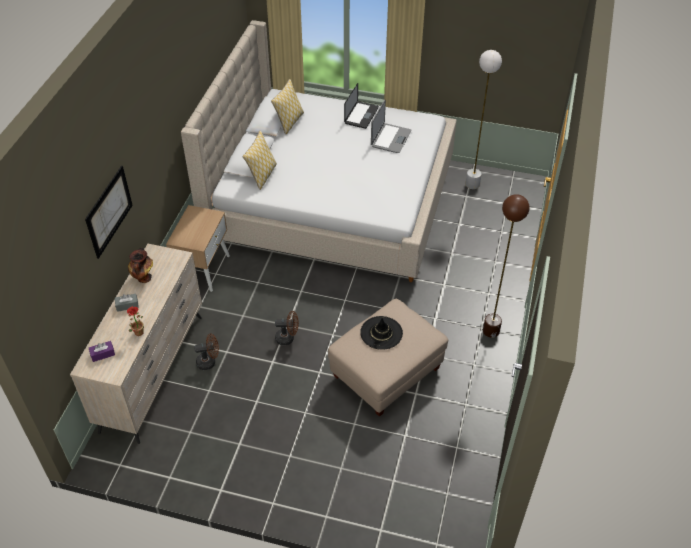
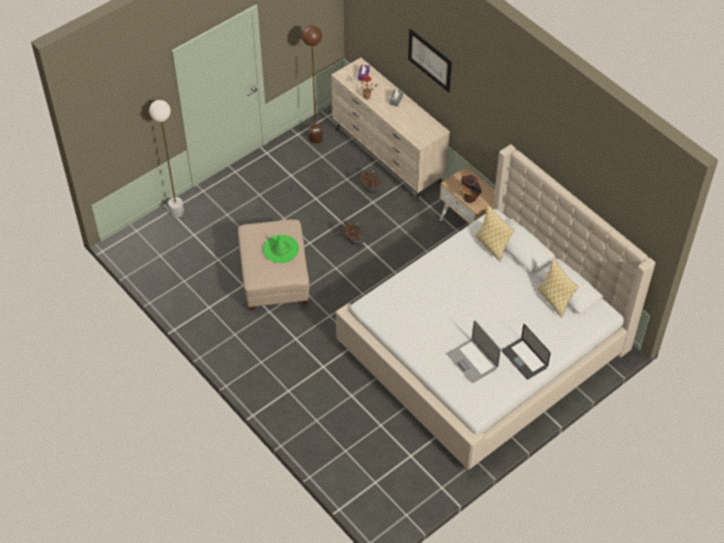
camera: 125 degrees right, 5 degrees up
(144, 278) = (415, 116): vase -> vase (469, 198)
(381, 333) = (281, 249): black hat -> green hat
(472, 184) = (422, 472): white floor lamp -> white floor lamp (176, 212)
(491, 331) = (253, 366): brown floor lamp -> brown floor lamp (316, 138)

